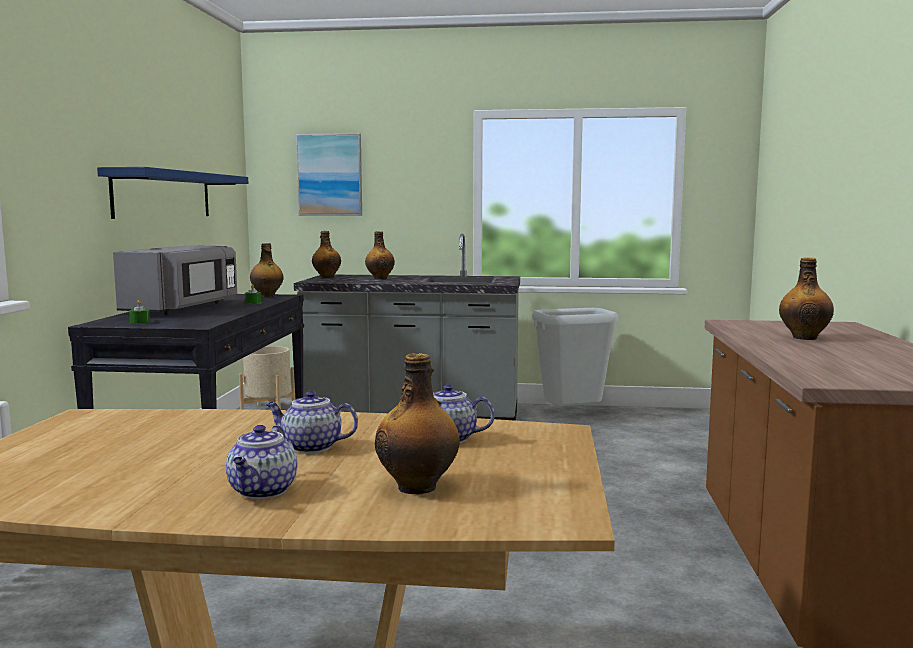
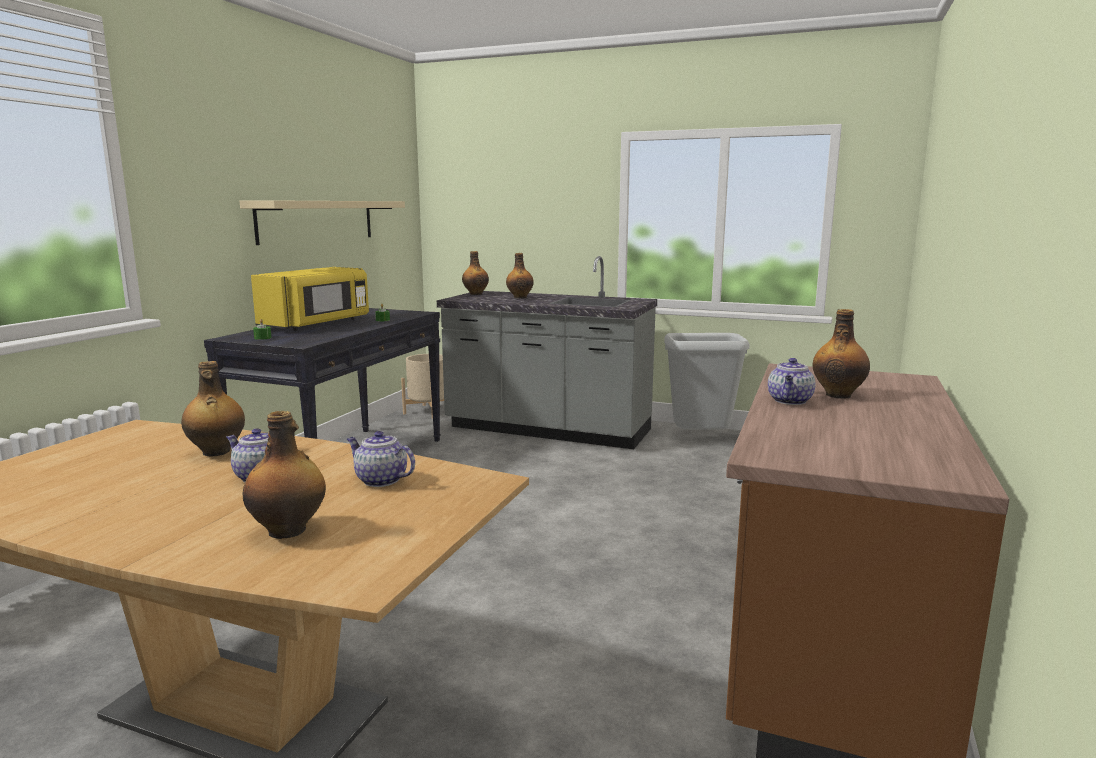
camera: 15 degrees right, 5 degrees up
(164, 195) = (317, 221): blue shelf -> beige shelf
(182, 308) = (317, 324): grey microwave -> yellow microwave
(263, 491) = (165, 520): teapot -> teapot (790, 401)
(267, 295) = (406, 312): bottle -> bottle (216, 452)
(330, 175) = (489, 197): picture -> none

